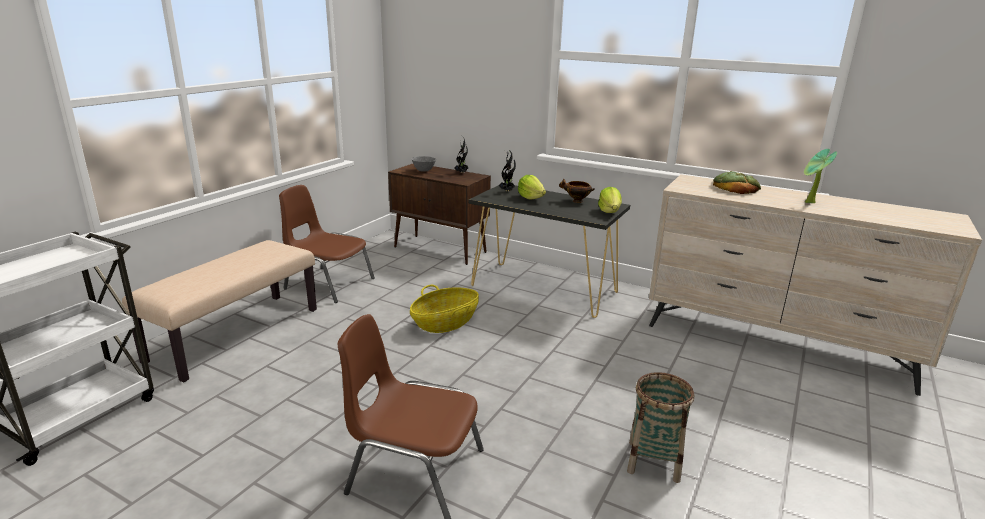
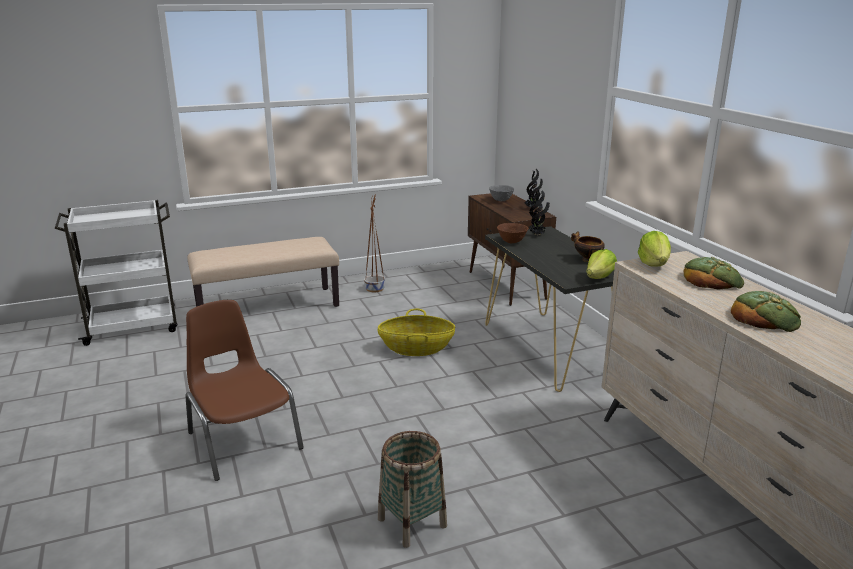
camera: 40 degrees right, 0 degrees up
(328, 284) = (375, 288): brown chair -> brown planter
(500, 200) = (511, 242): none -> brown bowl
(531, 198) = (546, 246): lettuce -> lettuce (654, 264)
(809, 203) = (764, 317): potted plant -> bread

